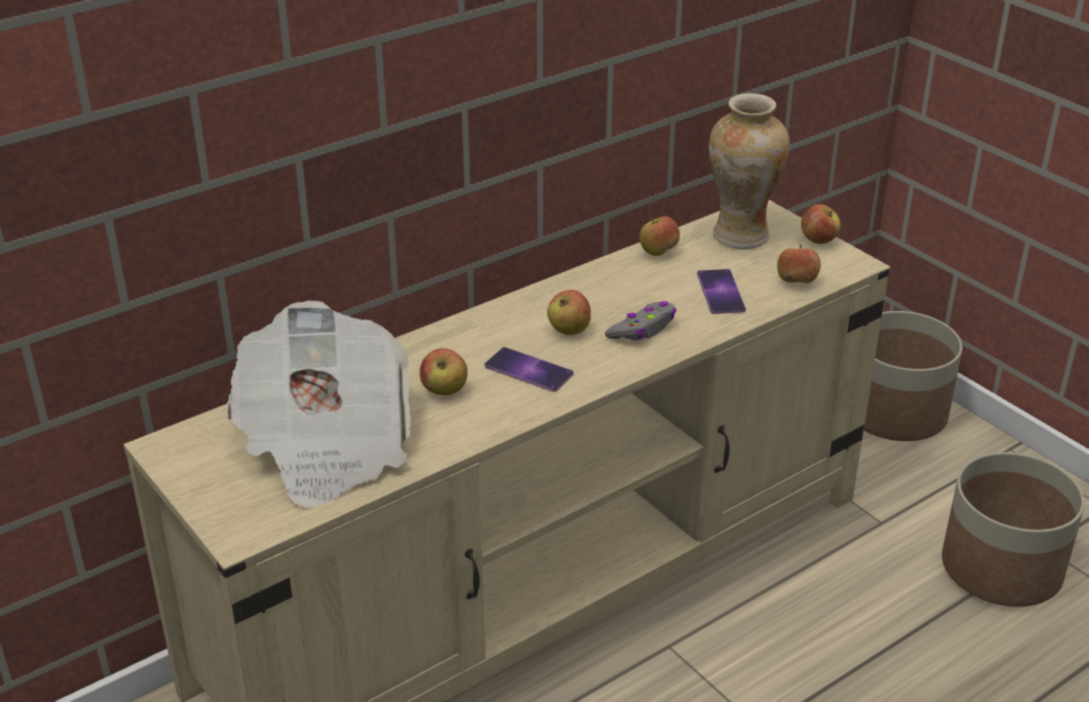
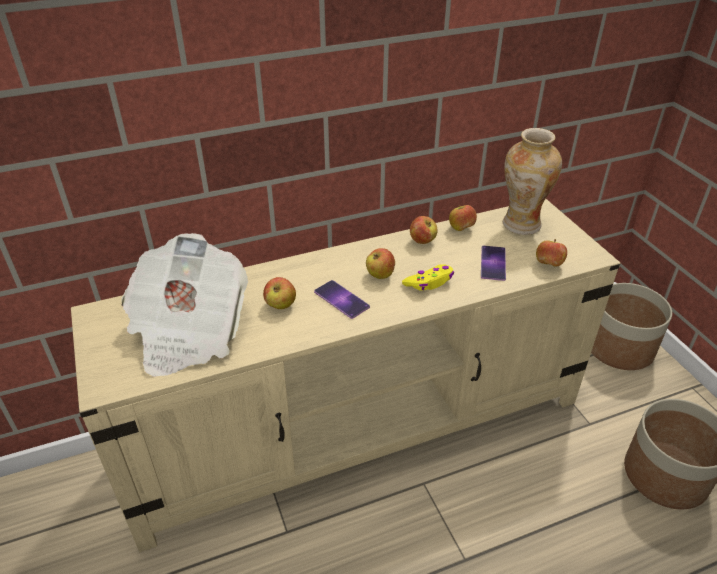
camera: 15 degrees right, 5 degrees up
(643, 329) = (429, 282): grey game controller -> yellow game controller
(818, 241) = (574, 236): apple -> apple (422, 241)

